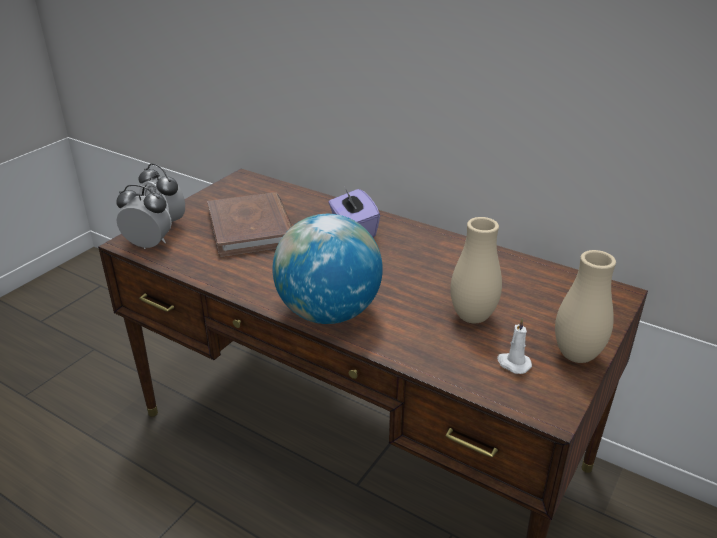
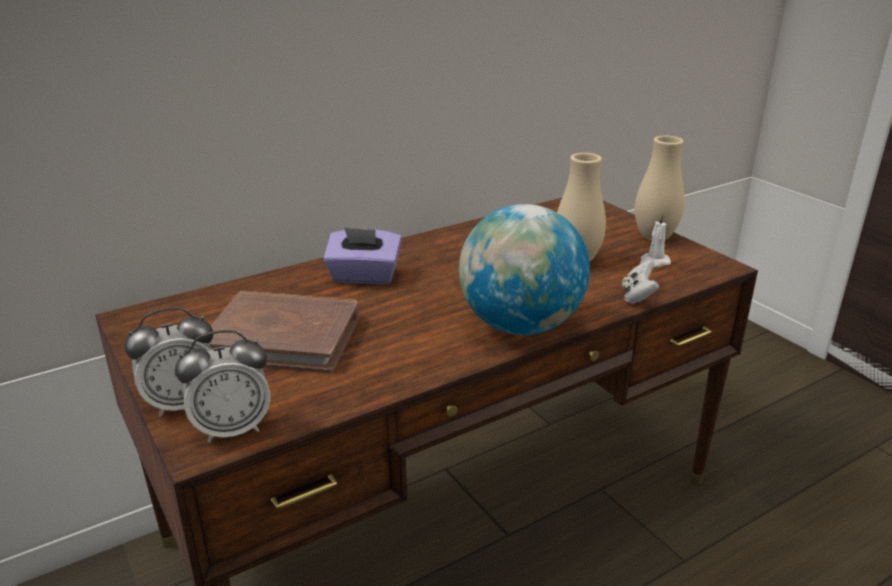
camera: 65 degrees left, 5 degrees down
(148, 245) = (232, 429): alarm clock -> alarm clock turned 150 degrees counterclockwise
(429, 364) = (637, 296): none -> white game controller

